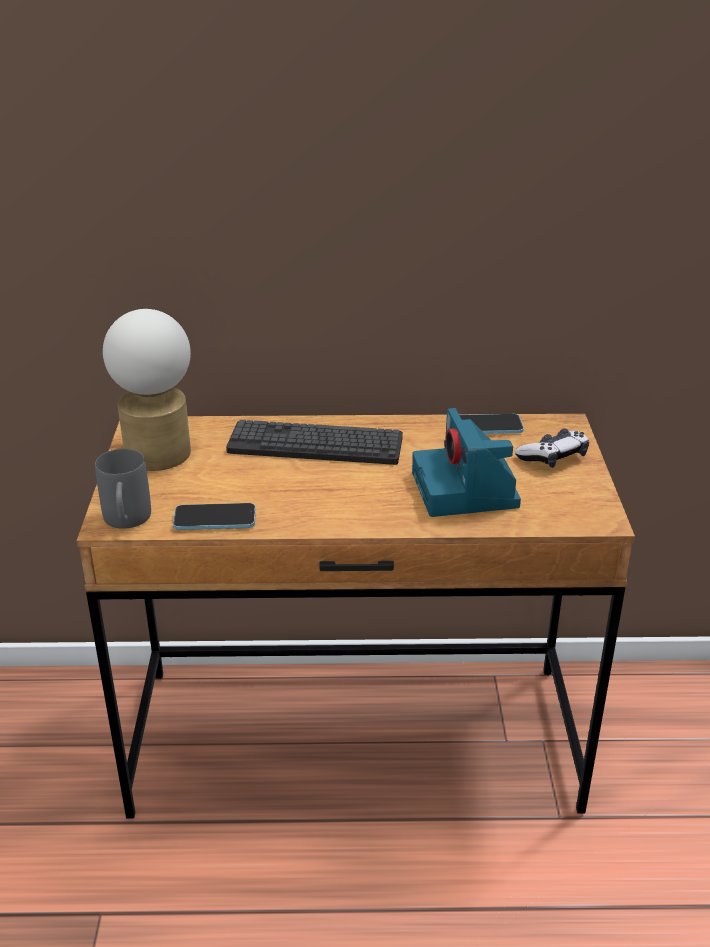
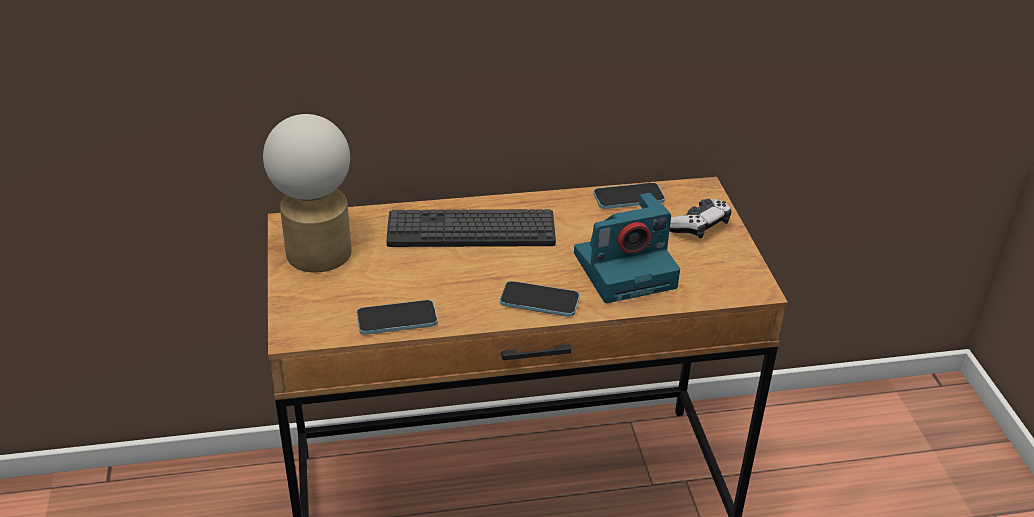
camera: 10 degrees left, 5 degrees up
(126, 522) = (311, 330): grey mug -> none
(366, 514) = (539, 301): none -> phone
(466, 491) = (626, 269): camera -> camera turned 90 degrees counterclockwise

